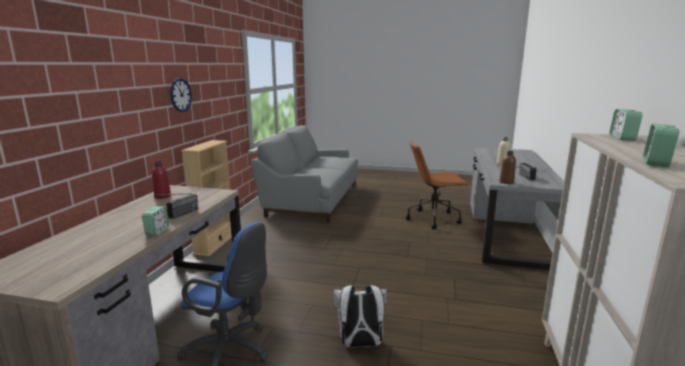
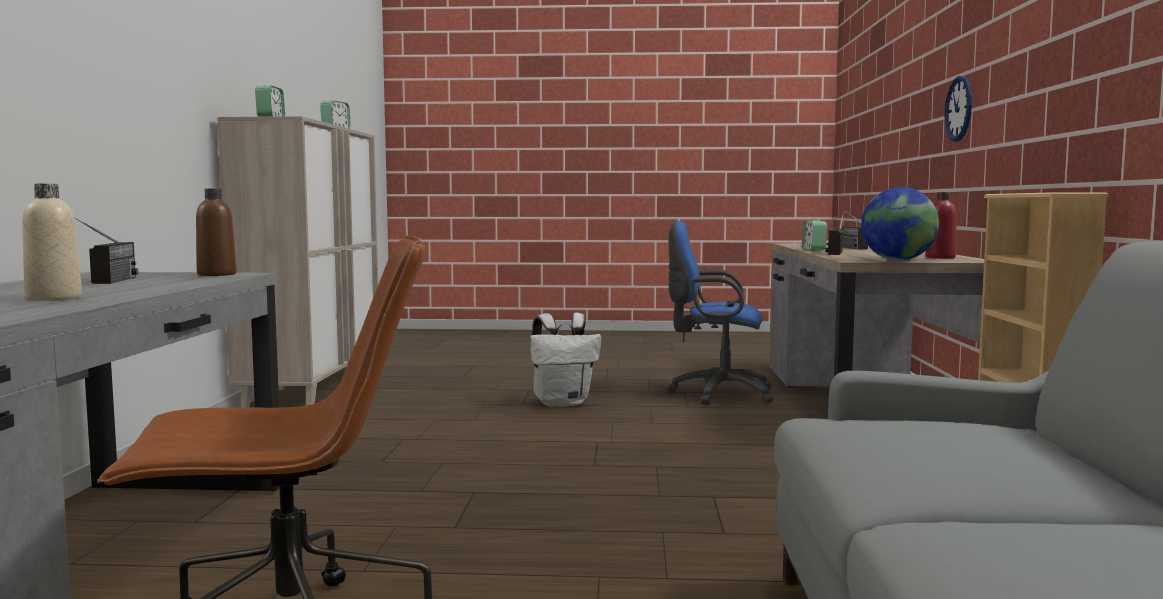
camera: 170 degrees right, 10 degrees down
(99, 242) = (849, 247): none -> radio
(181, 95) = (1068, 57): wall clock -> wall clock (959, 108)
(203, 191) = (898, 260): none -> globe

